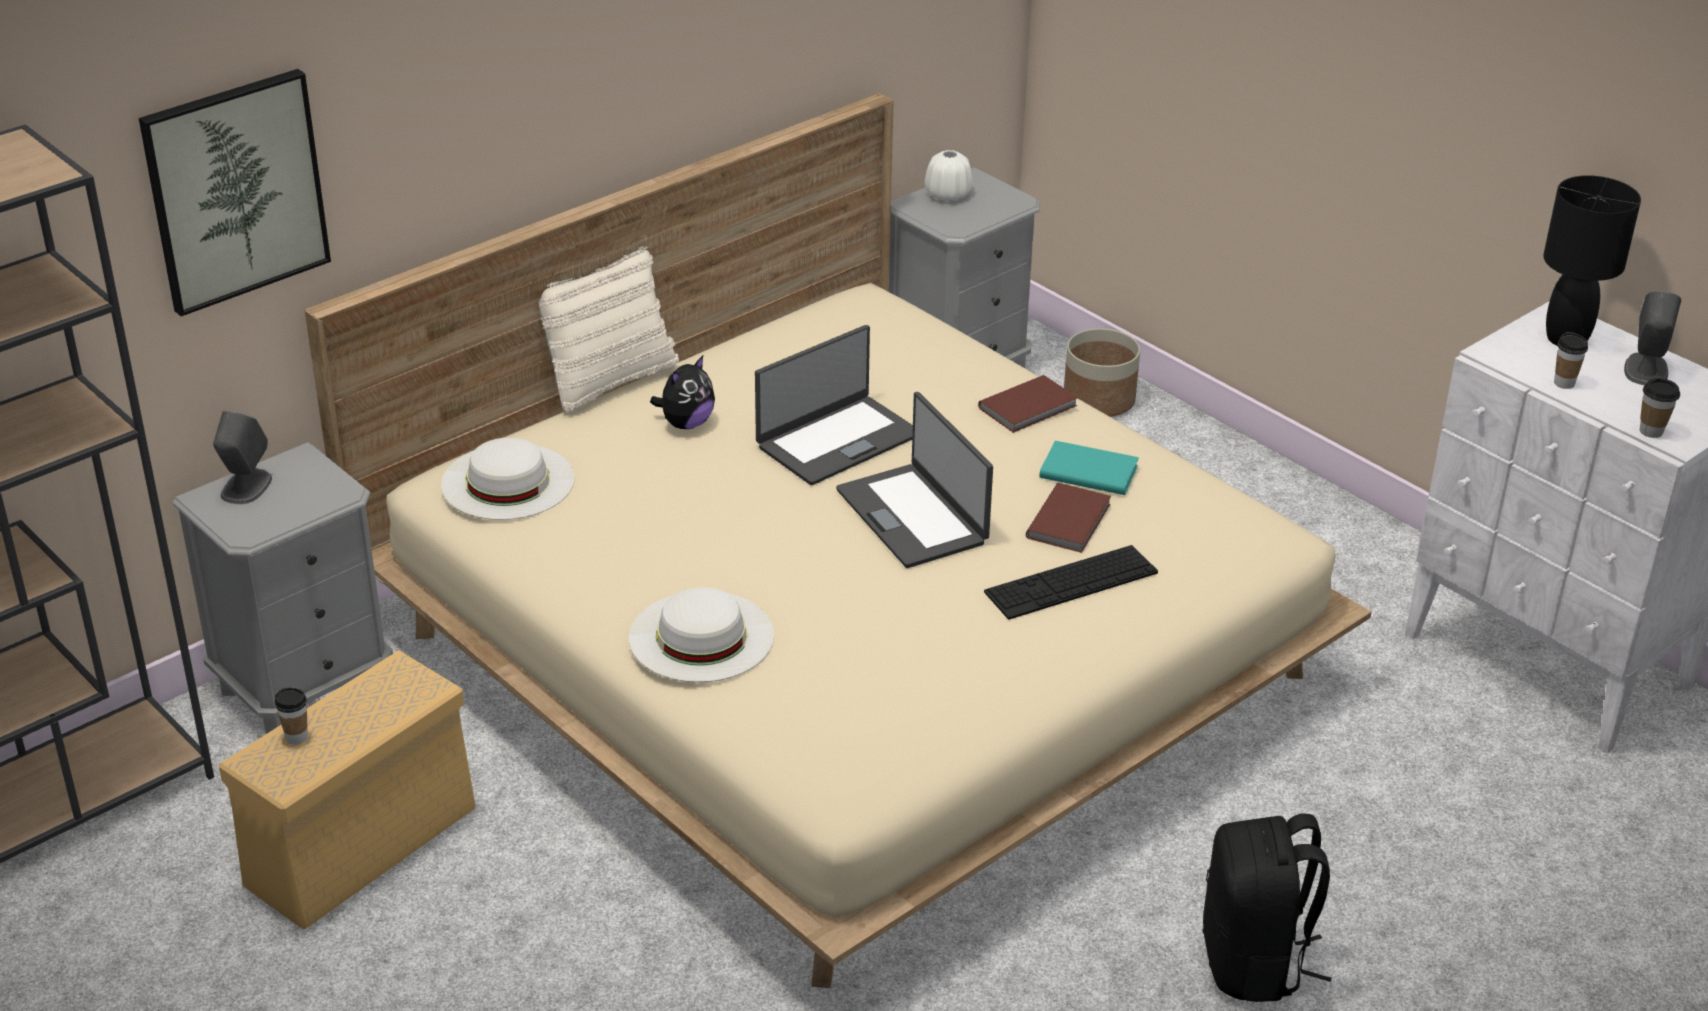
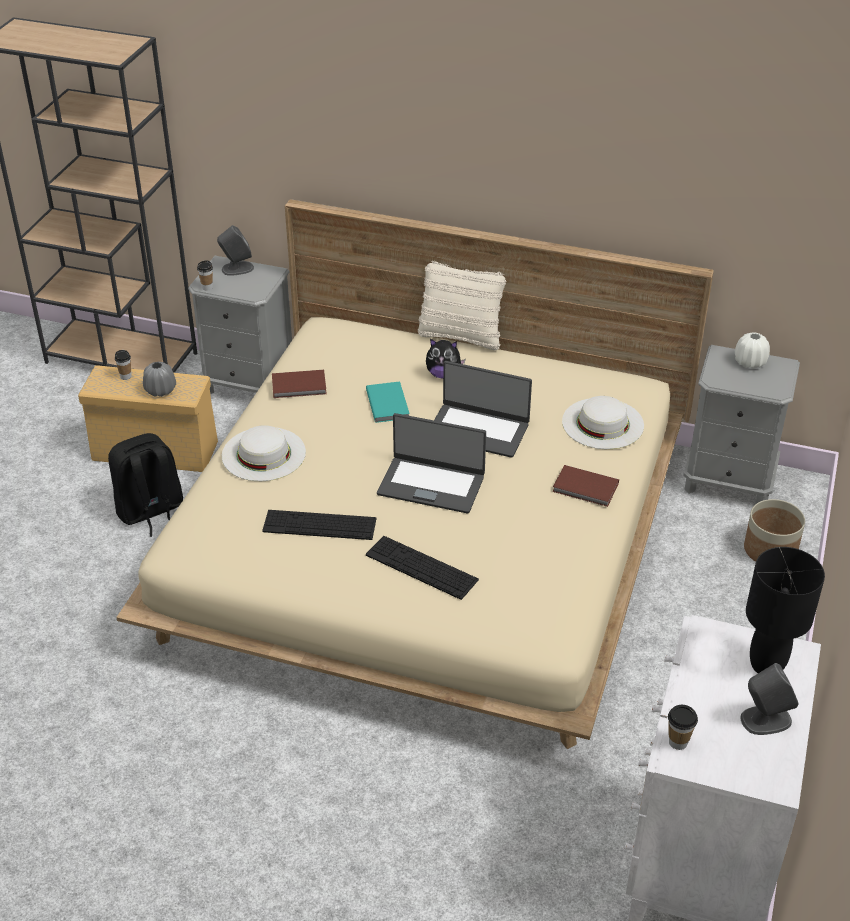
camera: 60 degrees right, 5 degrees up
(235, 190) = (263, 120): picture -> none
(380, 711) = (160, 390): none -> grey vase
(507, 481) = (339, 342): white hat -> white hat (602, 423)
(911, 637) = (319, 525): none -> keyboard
(913, 516) = (431, 484): laptop -> laptop turned 105 degrees counterclockwise
(1071, 521) = (482, 546): brown book -> brown book (300, 386)
(1088, 470) = (541, 535): turquoise book -> turquoise book (388, 403)
(1254, 963) = (286, 813): black backpack -> black backpack (150, 512)
(1564, 383) = (700, 679): cup -> cup (207, 287)

